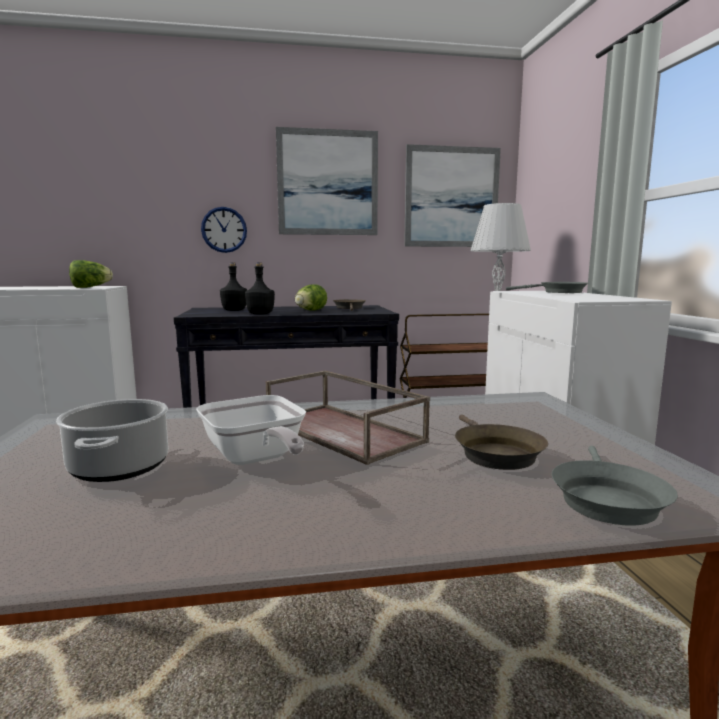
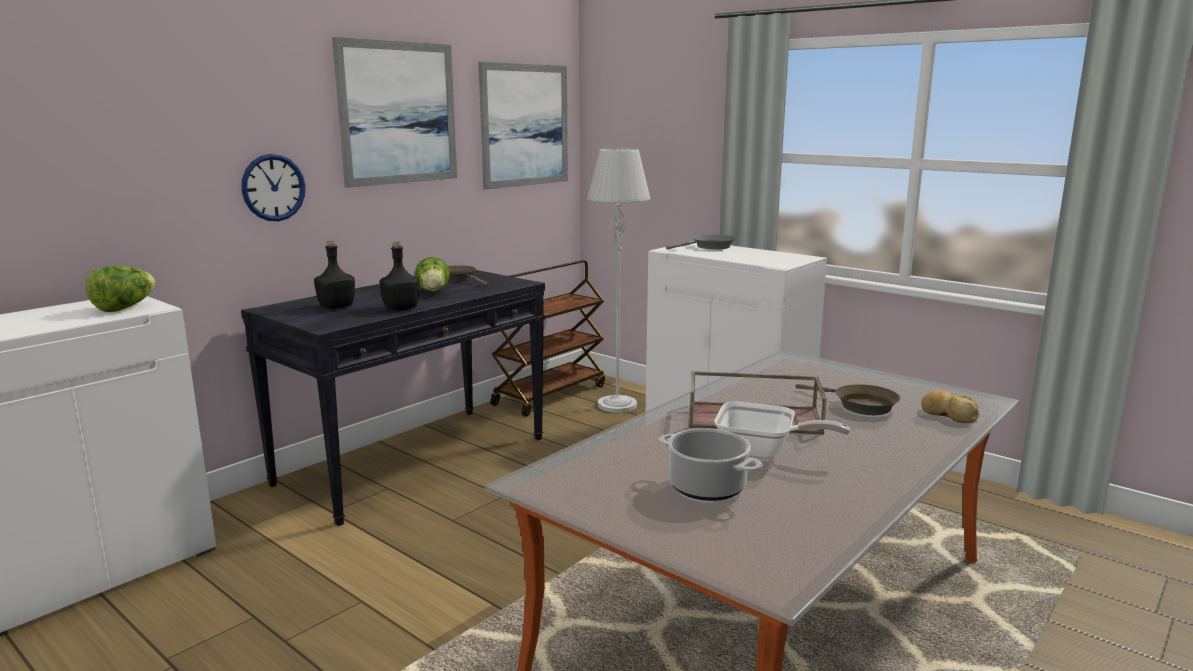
camera: 40 degrees left, 5 degrees up
(606, 499) = (948, 414): grey frying pan -> bread

